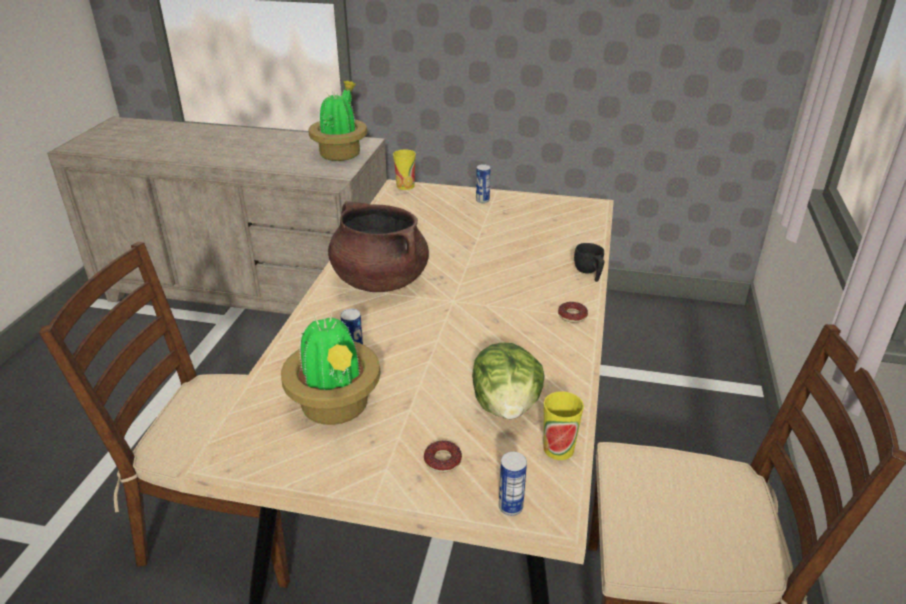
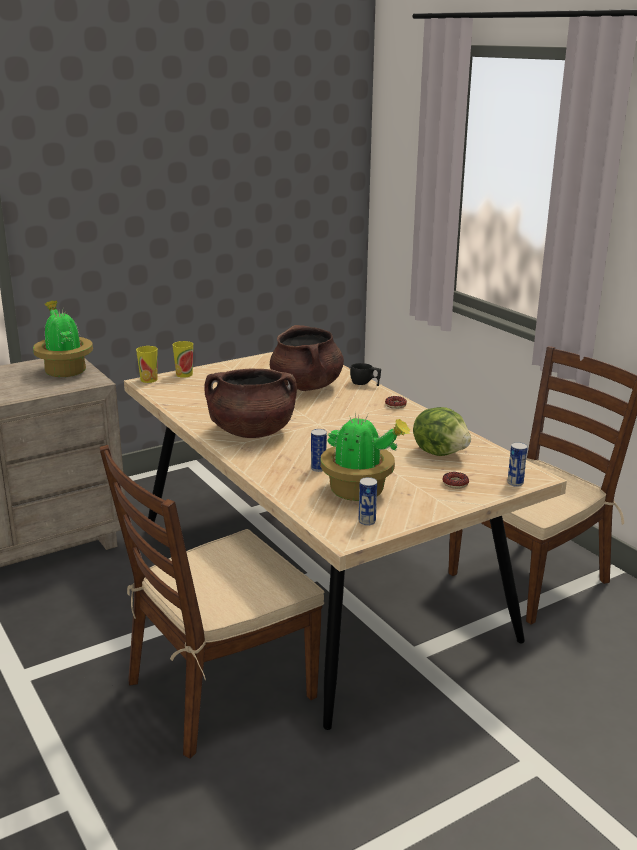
camera: 45 degrees left, 10 degrees down
(482, 200) = (224, 370): can -> can (367, 521)
(524, 250) = (306, 386): none -> brown cooking pot
(558, 449) = (494, 456): cup -> cup (184, 374)

